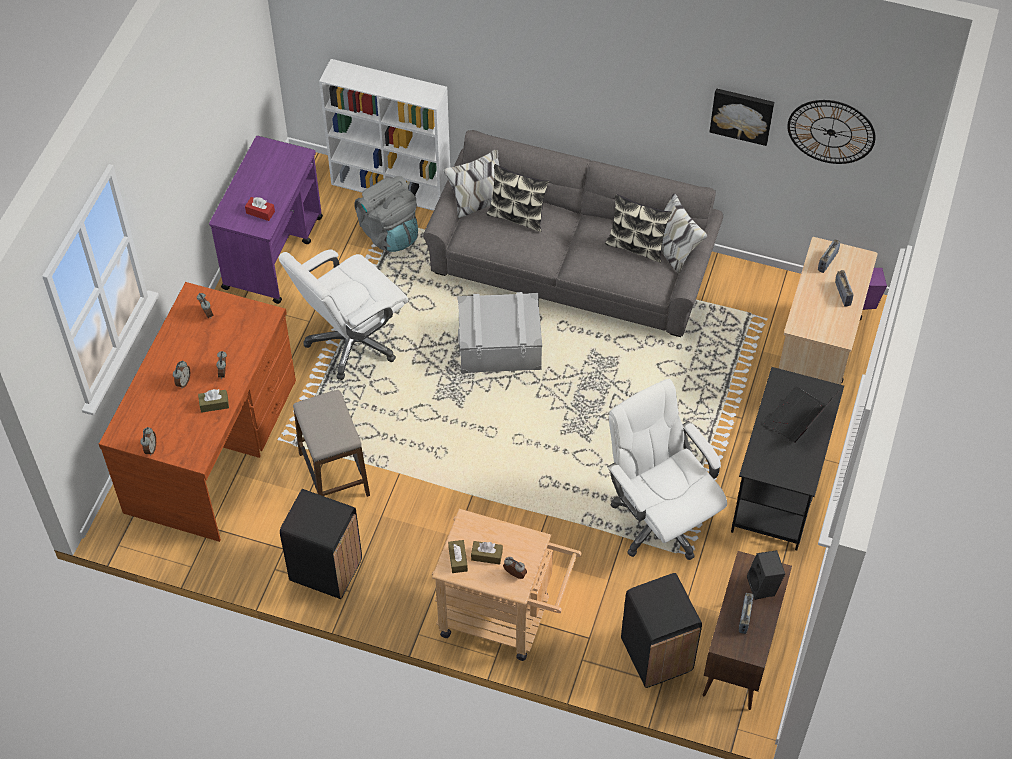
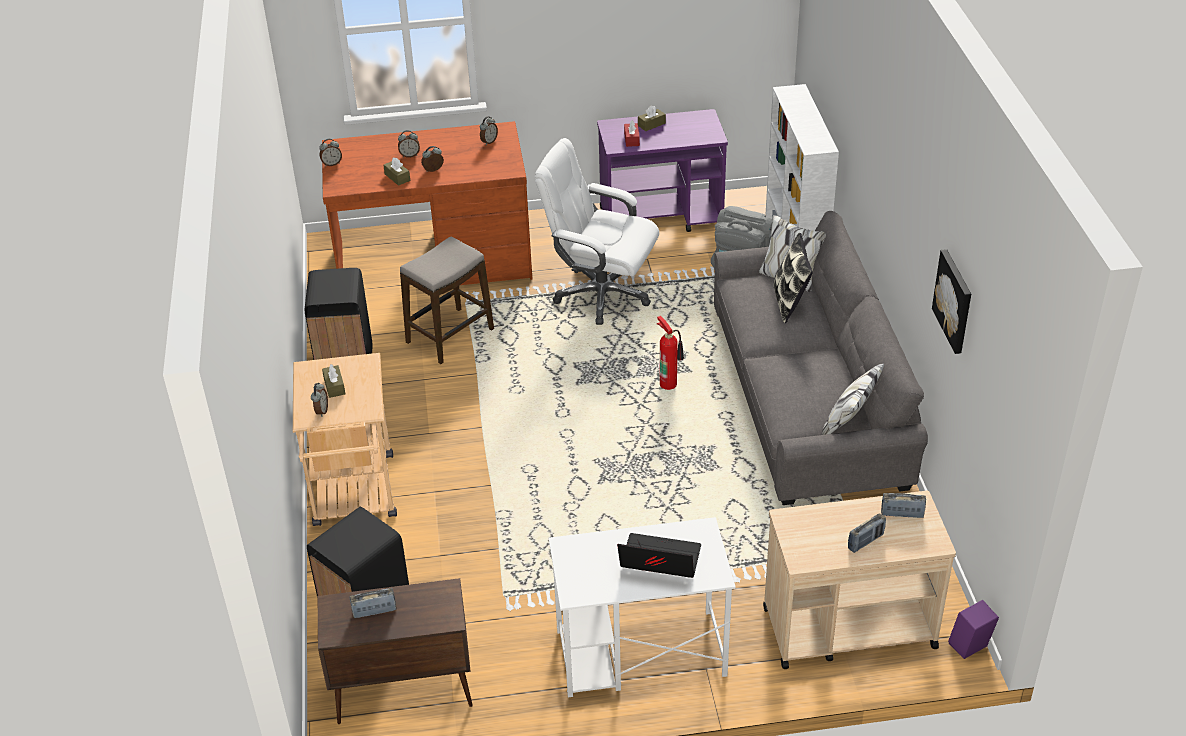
camera: 65 degrees right, 15 degrees down
(458, 559) = (320, 370): brown tissue box -> brown tissue box (651, 124)
(499, 345) = (669, 383): grey storage box -> fire extinguisher
(636, 246) = (825, 392): pillow -> none
(659, 519) = (537, 569): white office chair -> none
(764, 586) = (424, 614): black speaker -> none
(778, 490) = (639, 654): black desk -> white desk
(831, 132) = (994, 368): wall clock -> none

